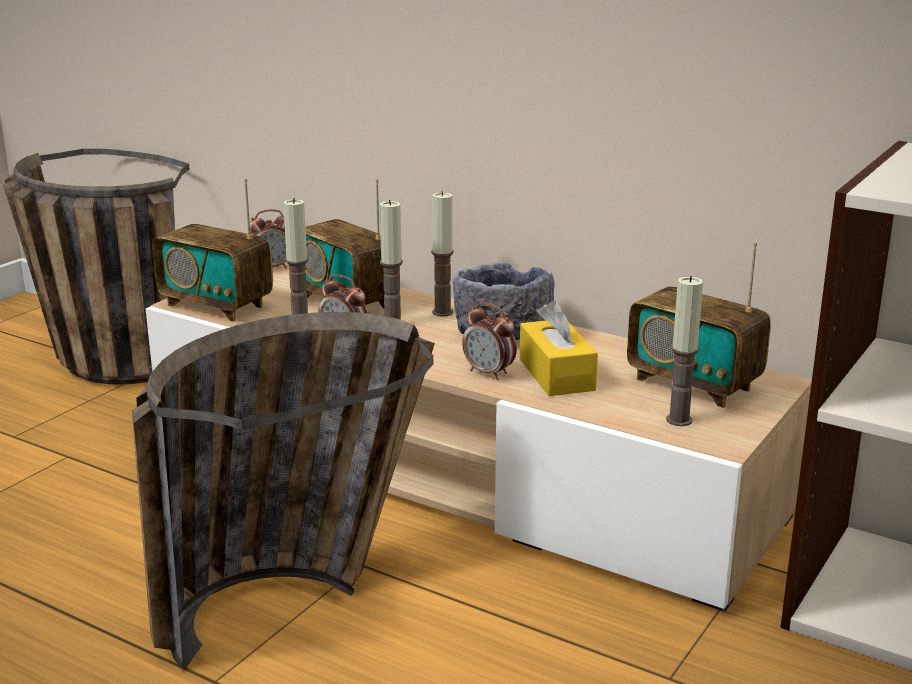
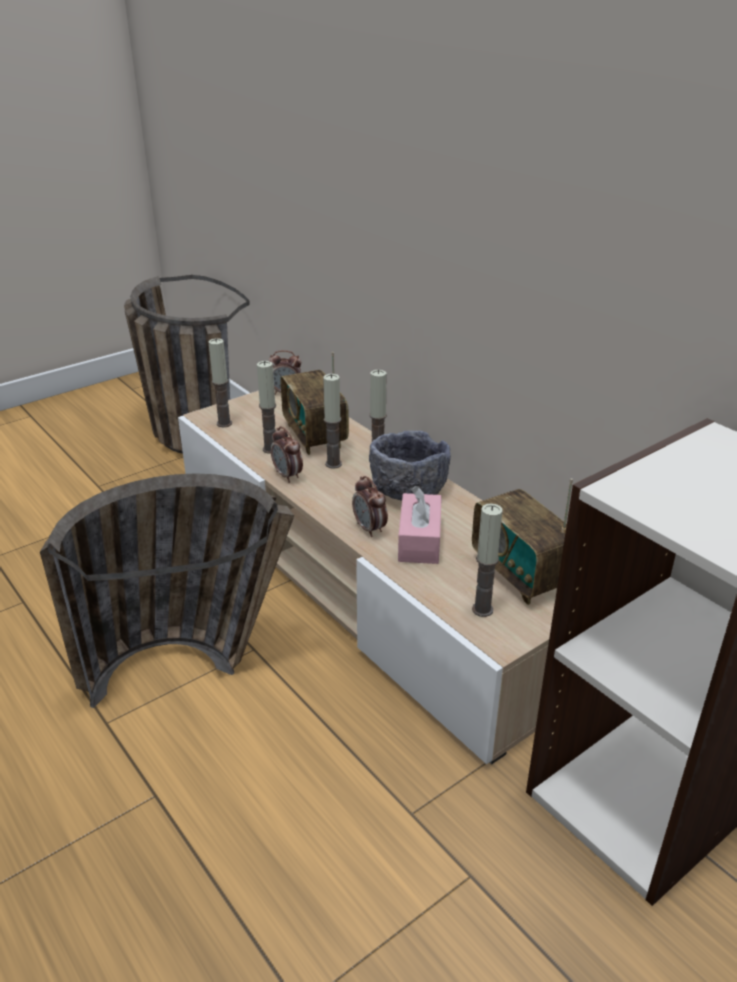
camera: 20 degrees right, 10 degrees up
(216, 306) = (224, 423): radio -> candle
(556, 374) = (419, 540): yellow tissue box -> pink tissue box

